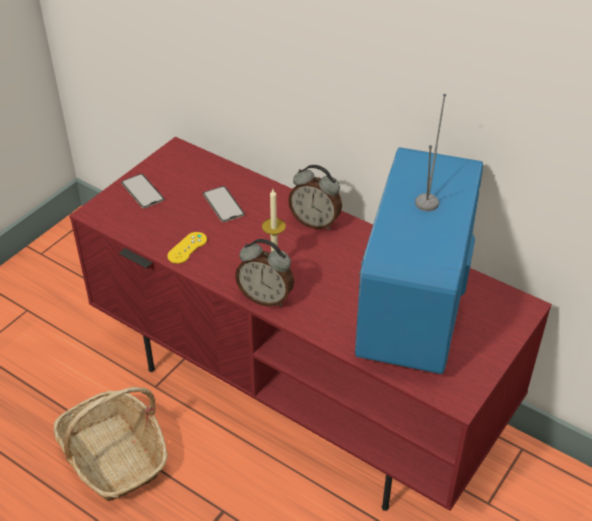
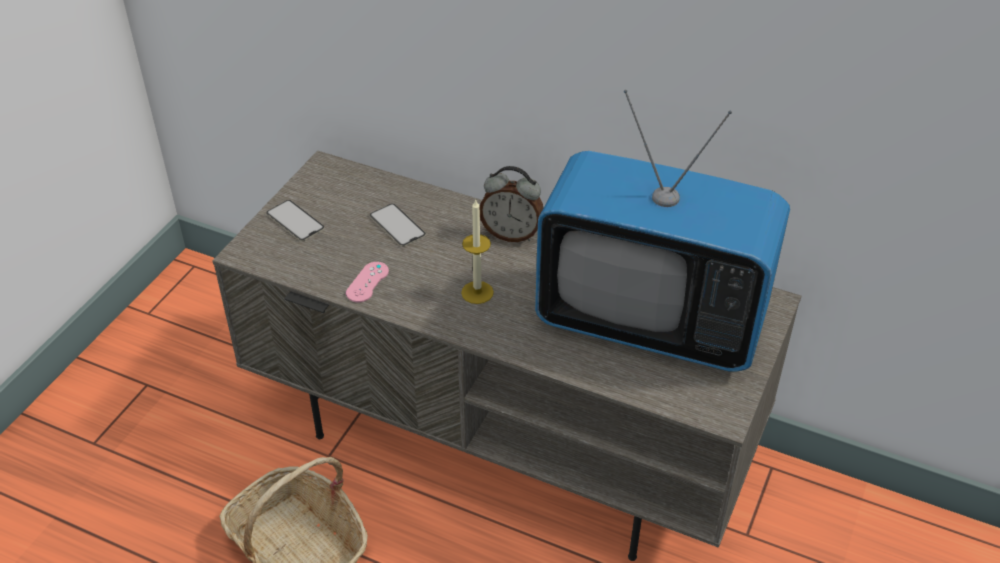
camera: 10 degrees left, 0 degrees up
(187, 248) = (367, 282): yellow game controller -> pink game controller
(266, 298) = (476, 329): alarm clock -> none
(301, 392) = (505, 438): red tv stand -> grey tv stand
(415, 309) = (651, 321): television -> television turned 75 degrees counterclockwise

